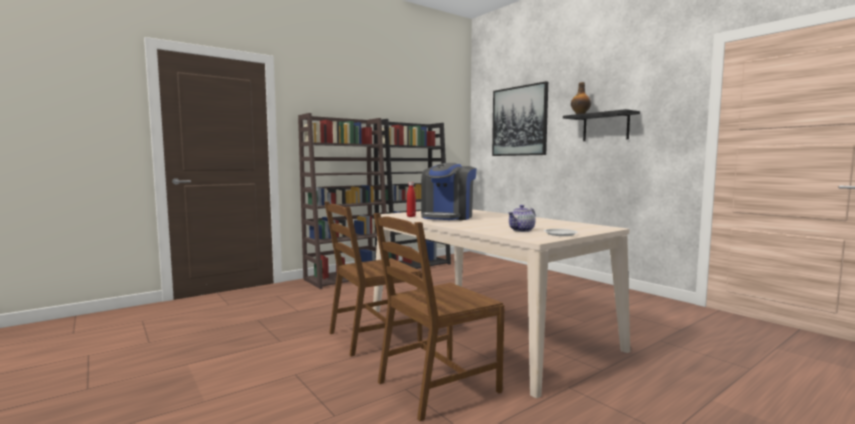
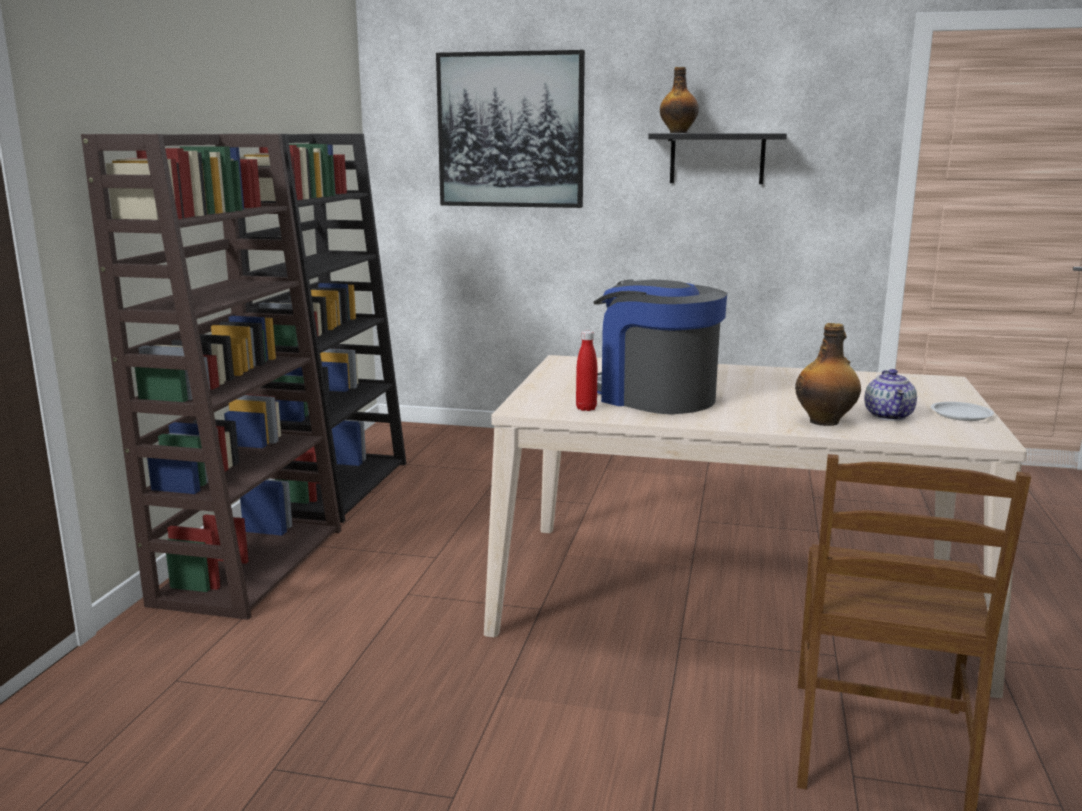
camera: 40 degrees left, 10 degrees up
(373, 336) = (605, 696): brown chair -> none
(447, 217) = (654, 397): coffee machine -> coffee machine turned 150 degrees clockwise
(485, 228) = (825, 421): none -> bottle

